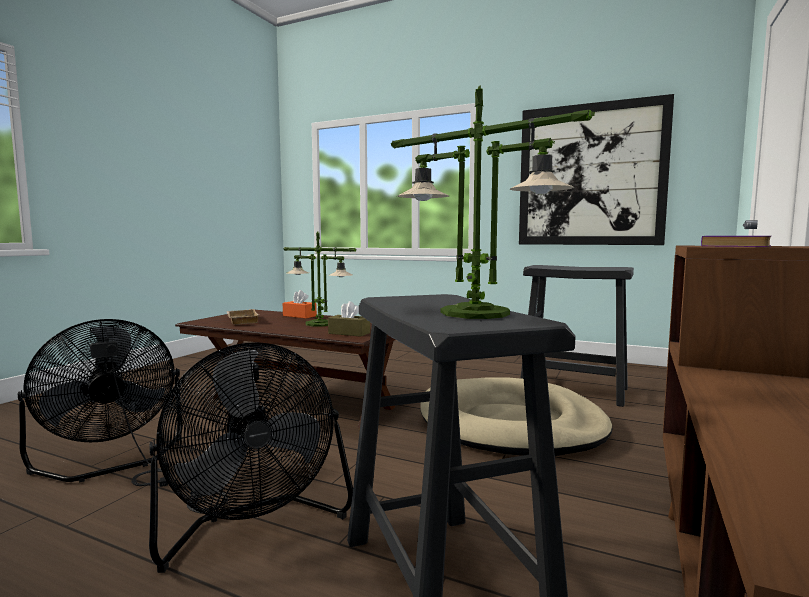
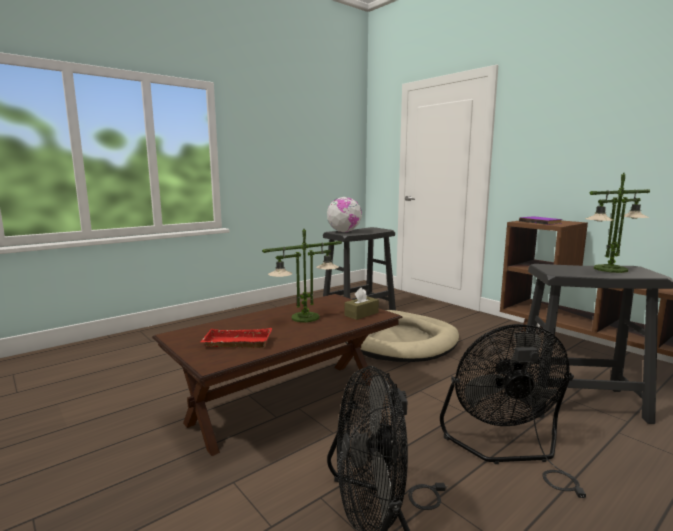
camera: 65 degrees left, 5 degrees up
(241, 320) = (236, 343): beige tray -> red tray
(246, 525) = (515, 450): black fan -> black fan turned 90 degrees counterclockwise
(299, 316) = (248, 320): orange tissue box -> none
(553, 266) = (344, 232): none -> globe
(590, 175) = (299, 159): picture -> none

